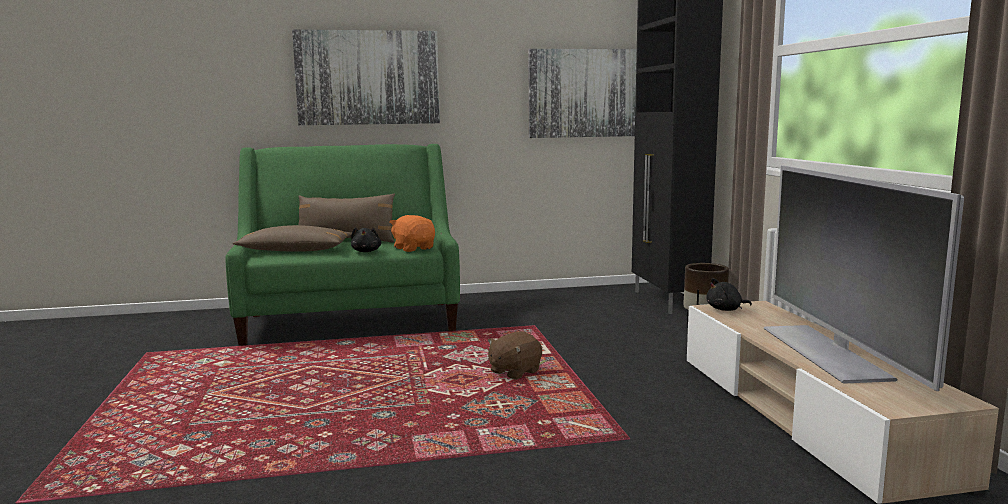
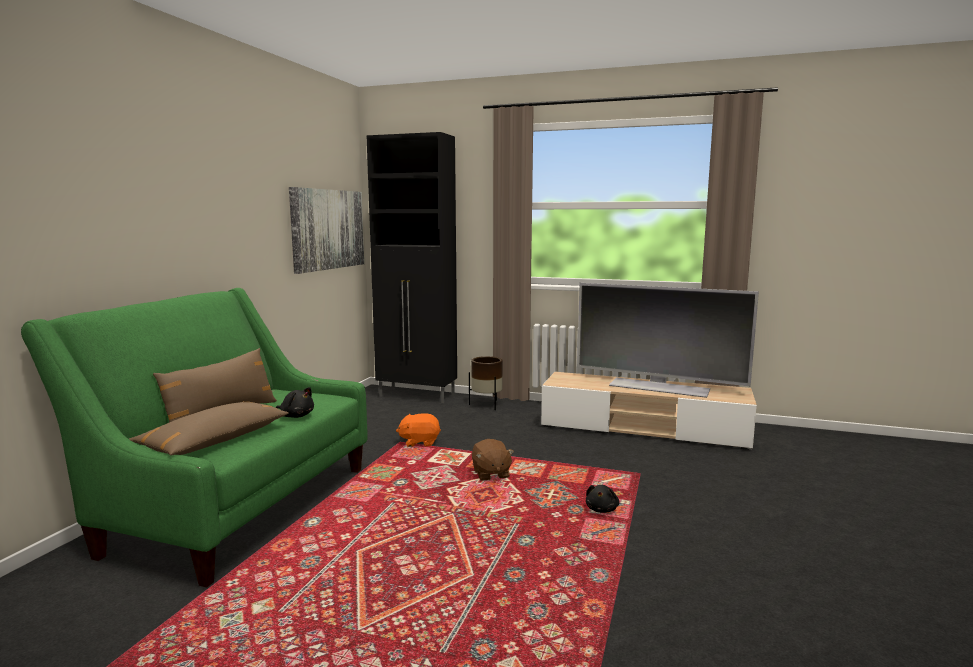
camera: 60 degrees left, 0 degrees up
(368, 78) = (163, 214): picture -> none
(414, 248) = (321, 400): orange plush toy -> orange plush toy (419, 442)
(726, 309) = (562, 382): black plush toy -> black plush toy (602, 509)

